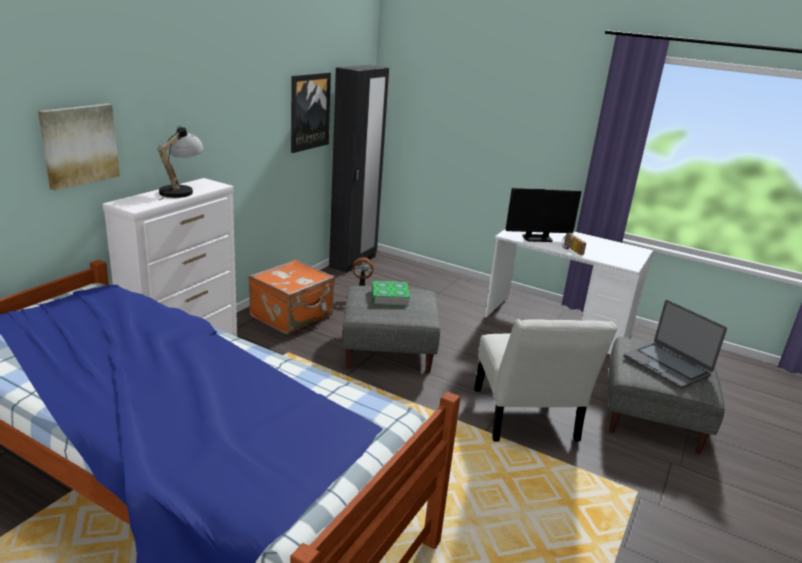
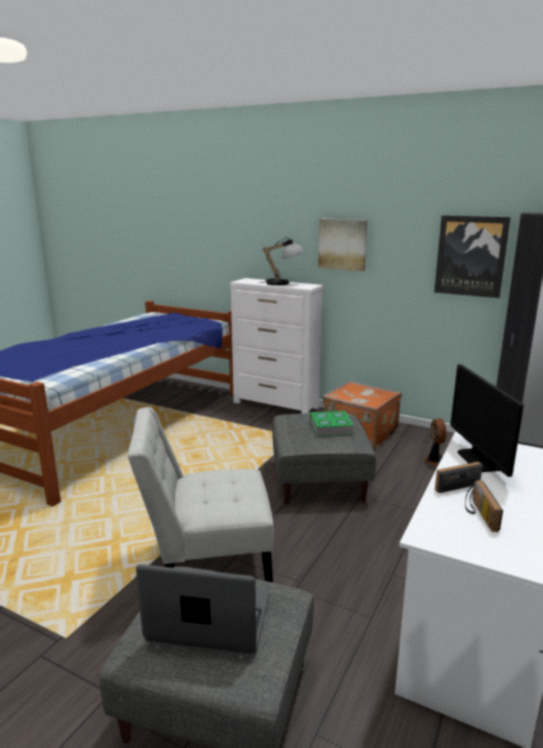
camera: 90 degrees right, 5 degrees down
(79, 145) = (238, 239): picture -> picture (342, 244)
(601, 251) = (479, 514): none -> radio
(667, 366) = (209, 619): laptop -> laptop turned 45 degrees clockwise

